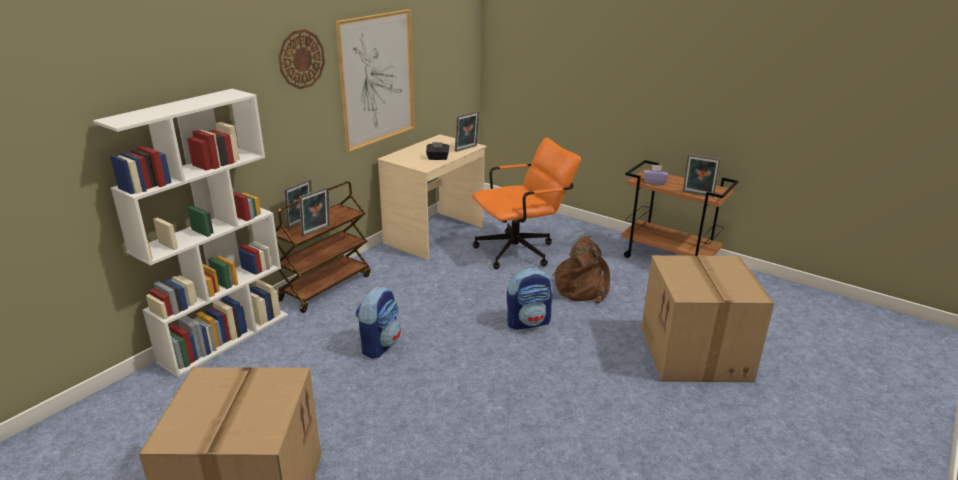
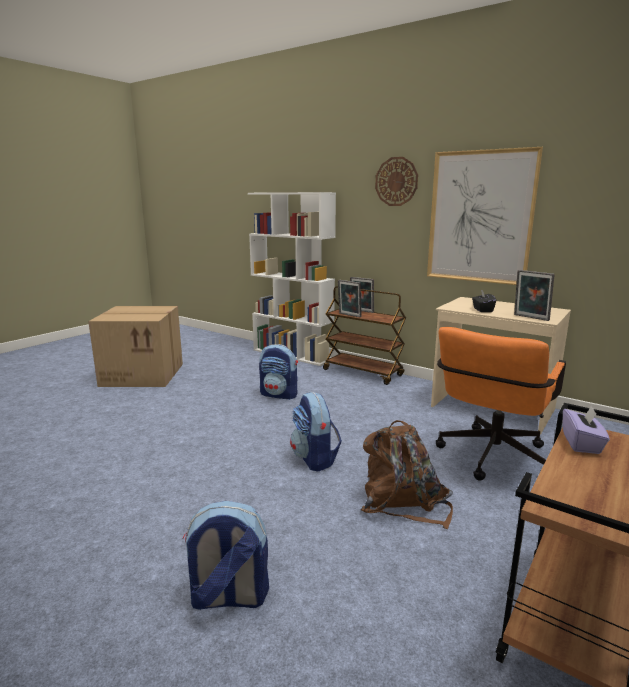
camera: 90 degrees right, 10 degrees down
(521, 250) = (490, 459): orange office chair -> orange office chair turned 60 degrees clockwise
(696, 354) = (228, 598): cardboard box -> backpack
(697, 194) = (555, 486): picture frame -> none

